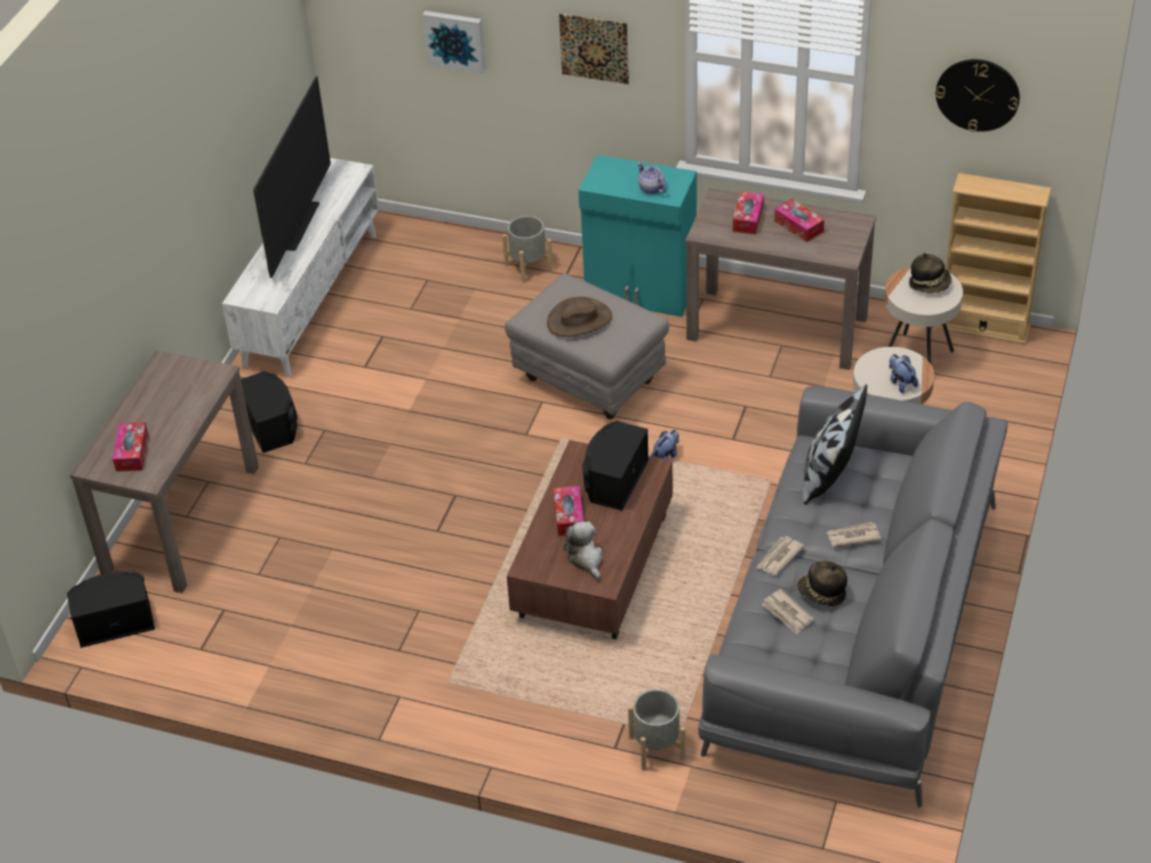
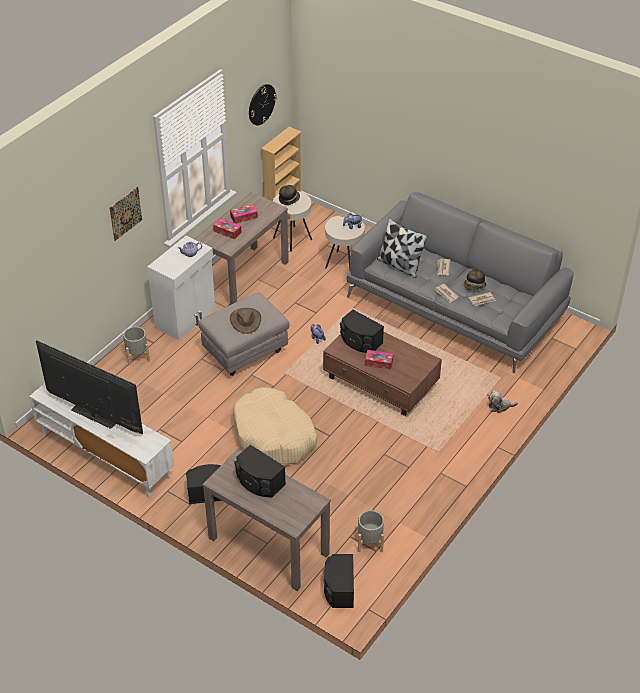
camera: 75 degrees left, 0 degrees up
(132, 453) = (290, 506): tissue box -> none
(174, 406) = (259, 482): none -> black speaker
(413, 464) = (274, 435): none -> beige dog bed
(455, 40) = (65, 267): picture -> none
(586, 559) = (410, 363): plush toy -> plush toy (500, 406)
(641, 292) = (186, 318): turquoise cabinet -> white cabinet
(657, 748) = (504, 386): grey planter -> grey planter (370, 542)

